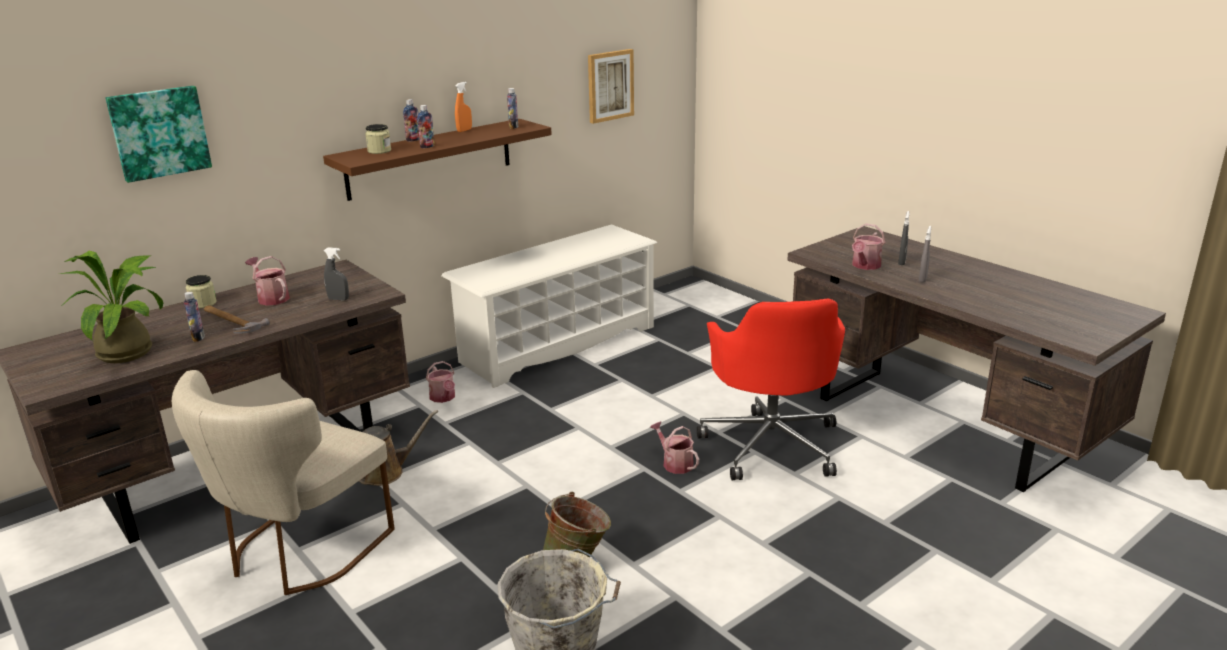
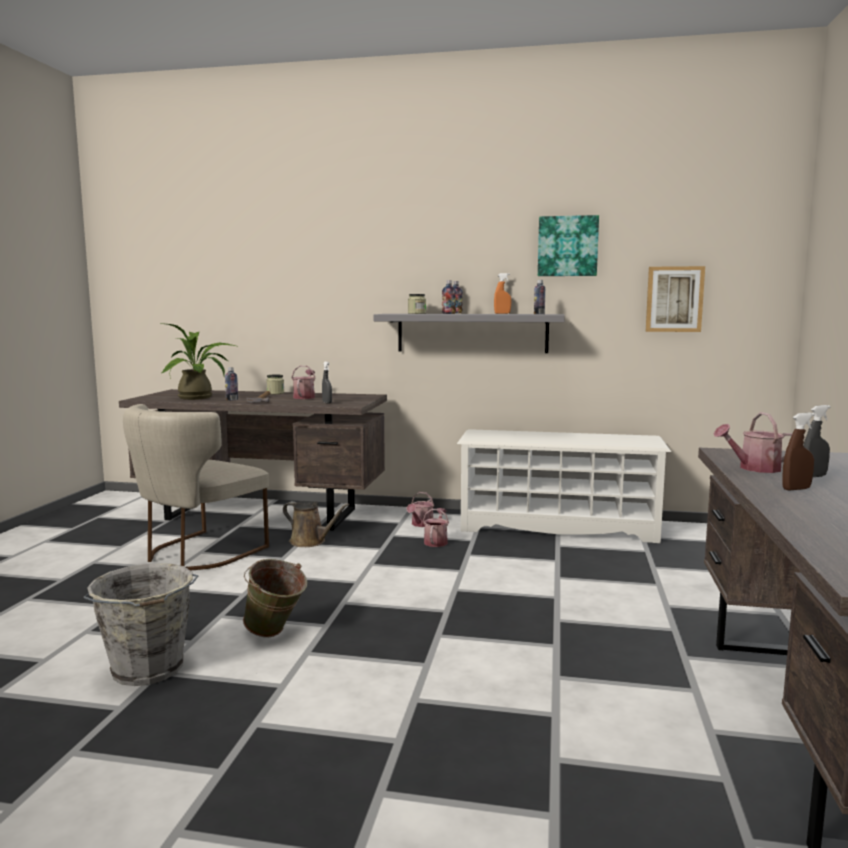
camera: 50 degrees right, 15 degrees down
(159, 132) = (281, 278): picture -> picture (567, 246)
(300, 553) = (197, 554): beige chair -> beige chair turned 45 degrees counterclockwise
(430, 158) = (472, 333): brown shelf -> grey shelf
(675, 463) = (475, 619): watering can -> watering can (436, 541)
(771, 444) = (584, 648): red office chair -> none
(922, 279) = (796, 489): grey spray bottle -> brown spray bottle

